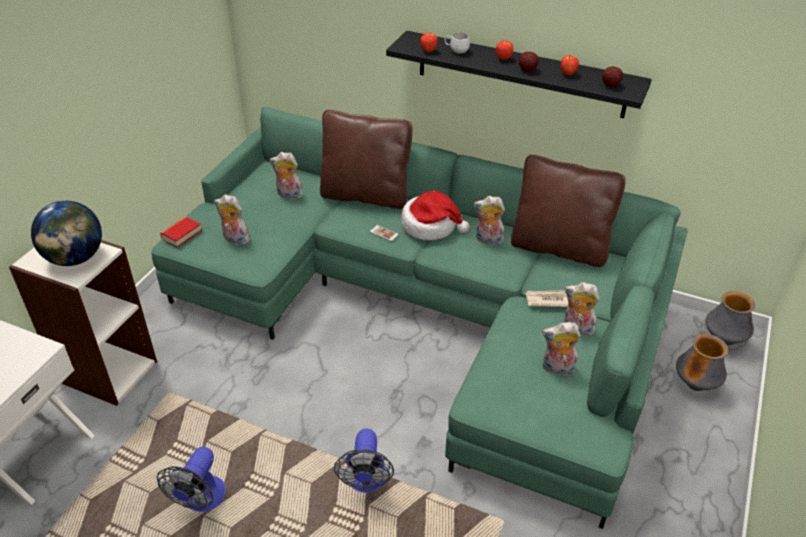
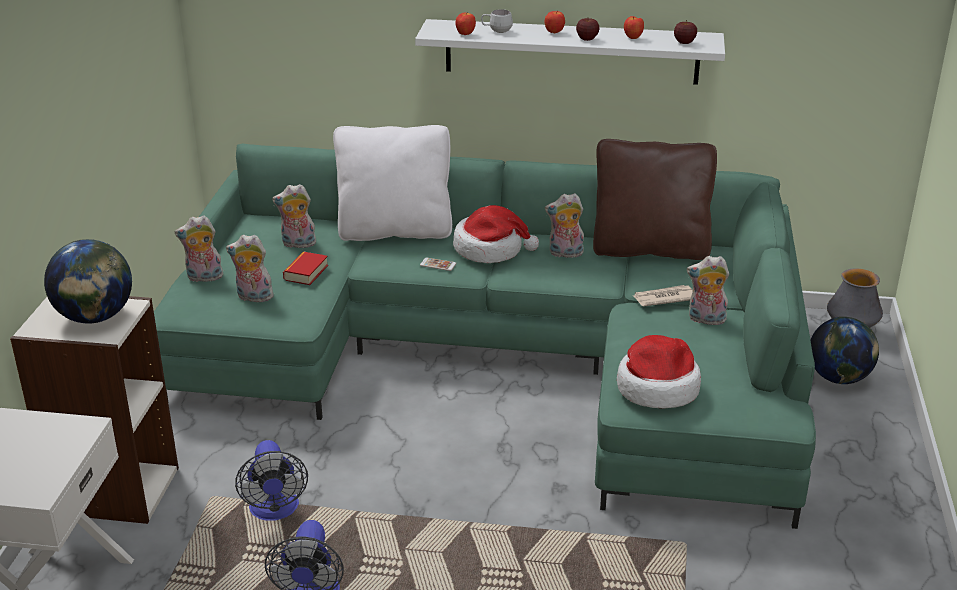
camera: 15 degrees left, 10 degrees down
(181, 235) = (180, 303): book -> book (306, 272)
(365, 195) = (395, 231): brown pillow -> white pillow
(366, 483) = (508, 540): fan -> fan (275, 512)
(506, 391) = (656, 387): none -> hat
(520, 74) = (571, 51): black shelf -> white shelf
(557, 369) = (702, 358): plush toy -> plush toy (204, 278)
(695, 385) = (838, 378): vase -> globe

